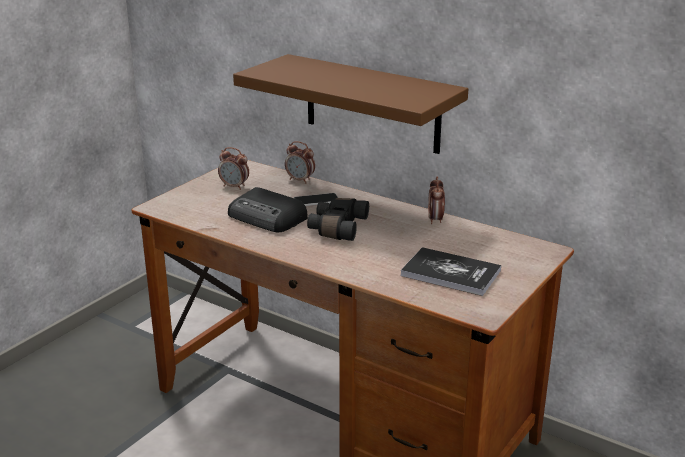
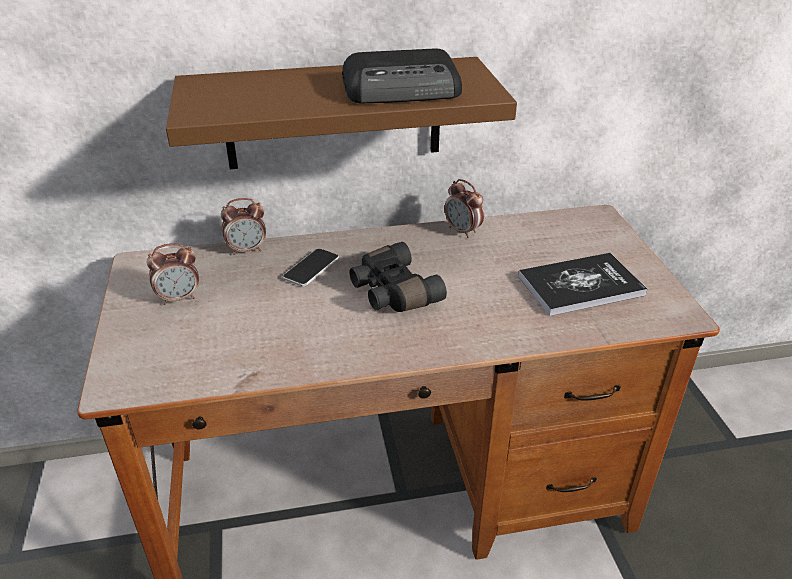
camera: 45 degrees left, 10 degrees up
(268, 218) = (295, 321): radio -> radio (404, 89)

